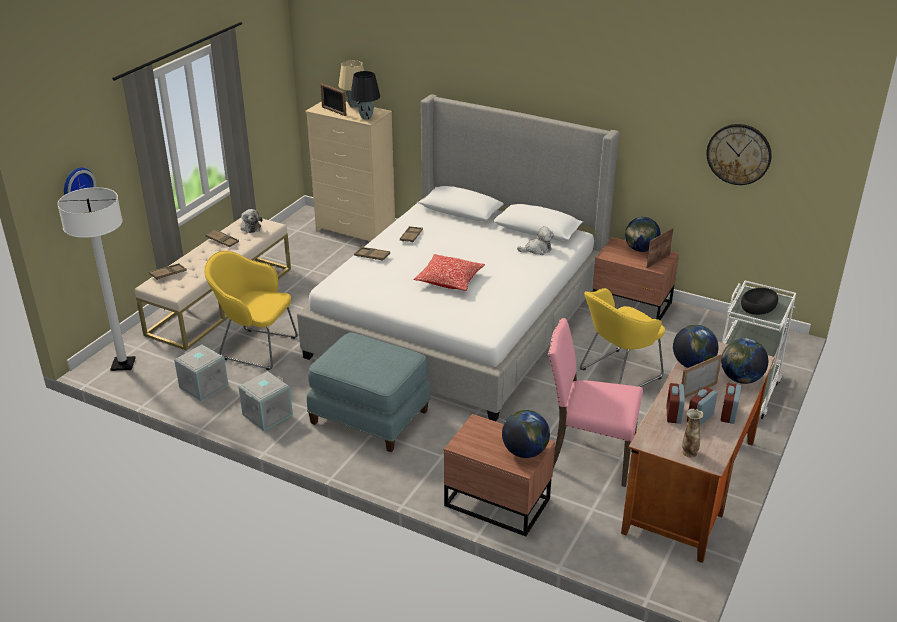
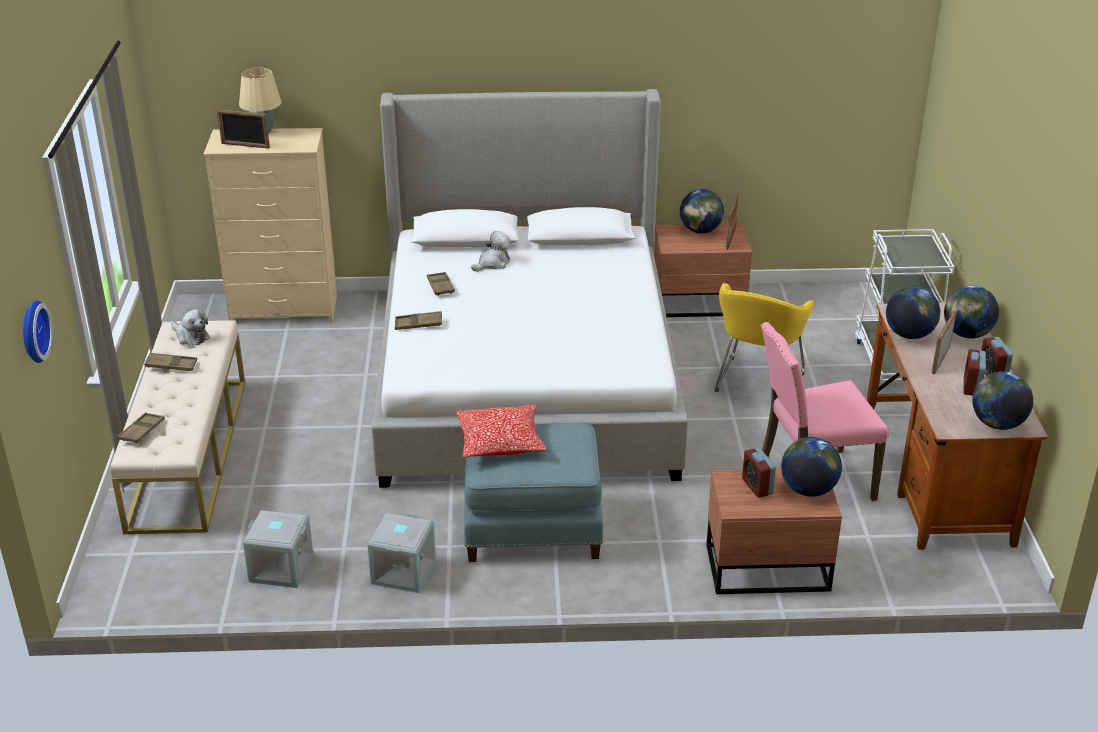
camera: 30 degrees left, 0 degrees up
(123, 364) = (134, 581): white floor lamp -> none
(255, 348) = (301, 497): yellow armchair -> none
(365, 117) = (298, 144): black table lamp -> none
(449, 280) = (543, 325): pillow -> pillow (500, 442)
(537, 250) = (605, 261): plush toy -> plush toy (493, 263)
(673, 414) = (944, 392): alarm clock -> alarm clock (757, 486)
(689, 452) = (997, 424): vase -> globe
(739, 154) = (806, 87): wall clock -> none
(758, 306) = (908, 254): black bowl -> none

